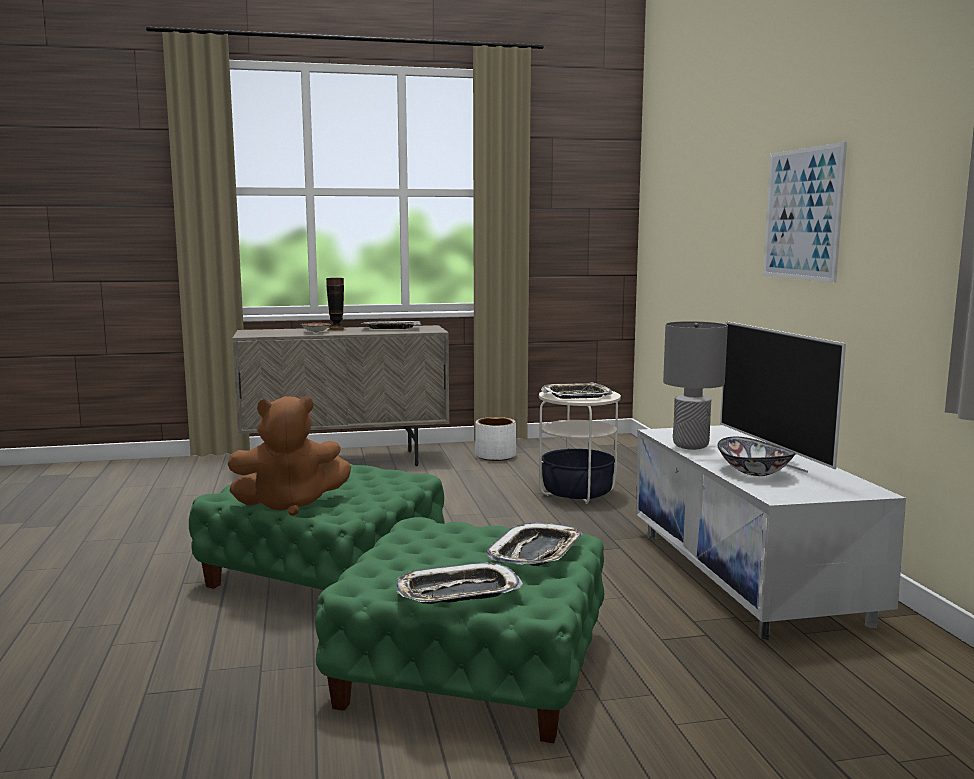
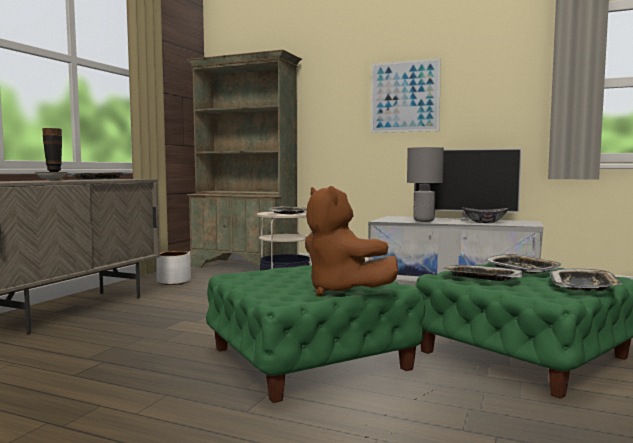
camera: 55 degrees left, 5 degrees down
(290, 505) = (341, 291): brown plush toy -> brown plush toy turned 120 degrees clockwise
(436, 542) = (481, 278): none -> tray
(624, 456) = (245, 266): none -> green bookcase

